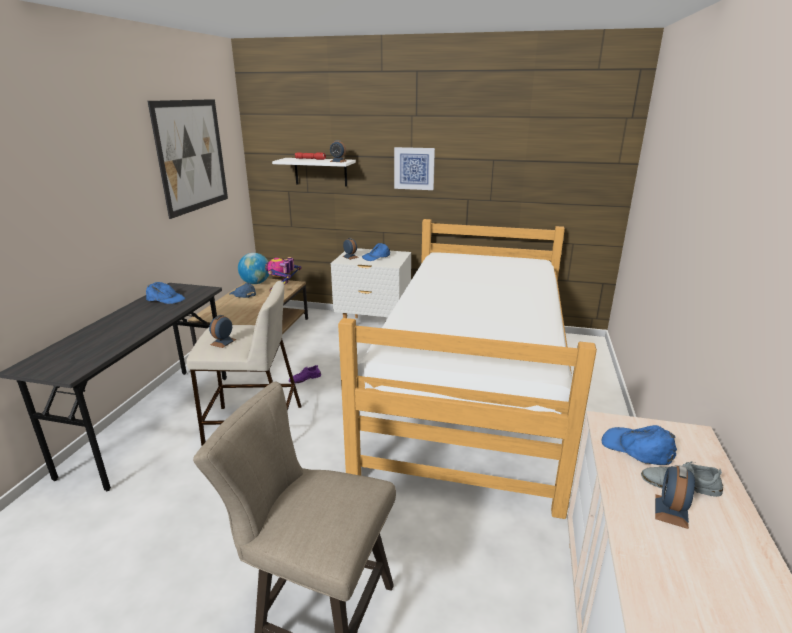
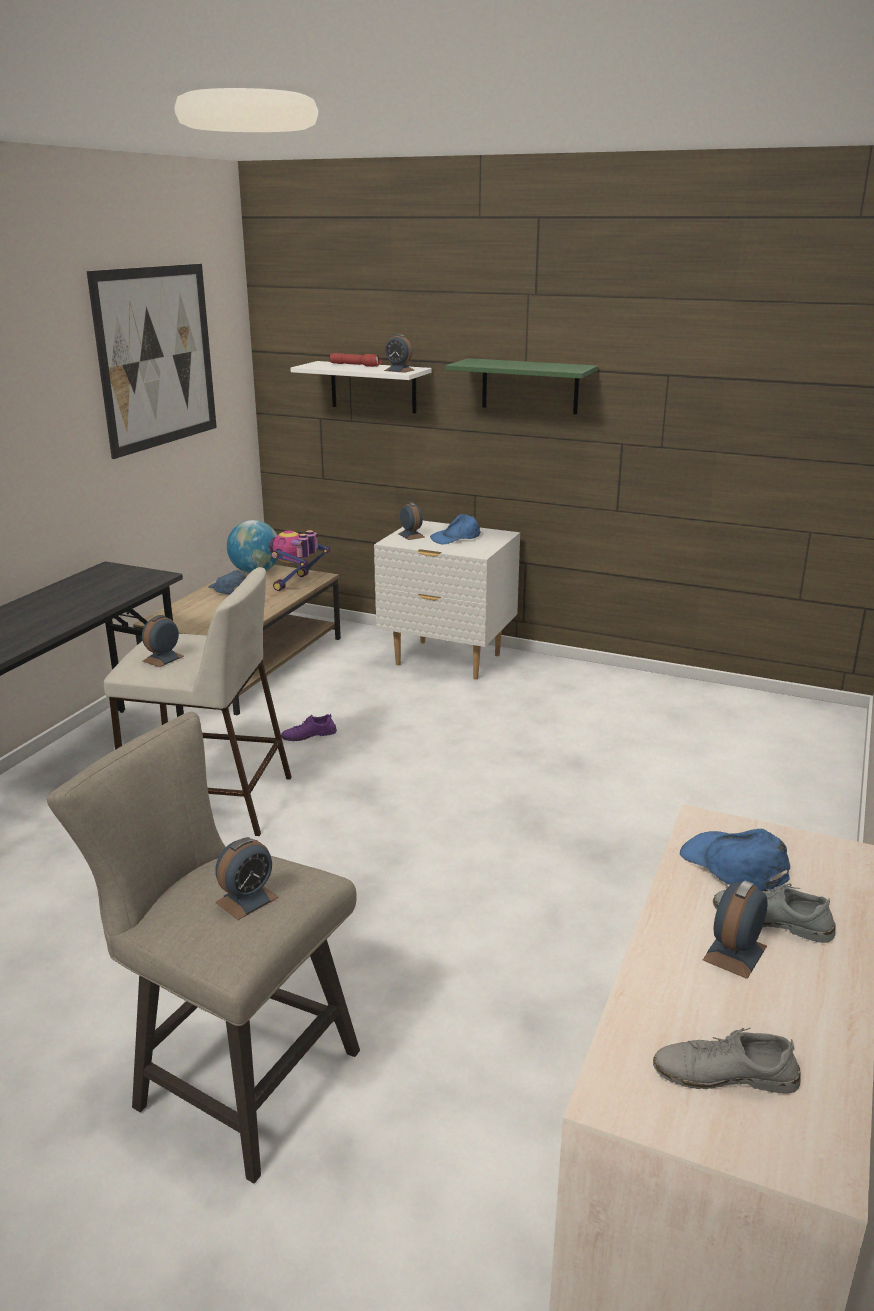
camera: 10 degrees right, 0 degrees up
(165, 299) = (92, 587): blue cap -> none
(333, 507) = (247, 900): none -> alarm clock
(414, 168) = (530, 386): picture -> green shelf
(472, 390) = (586, 778): bed -> none
(714, 605) = (724, 1074): none -> grey shoe

